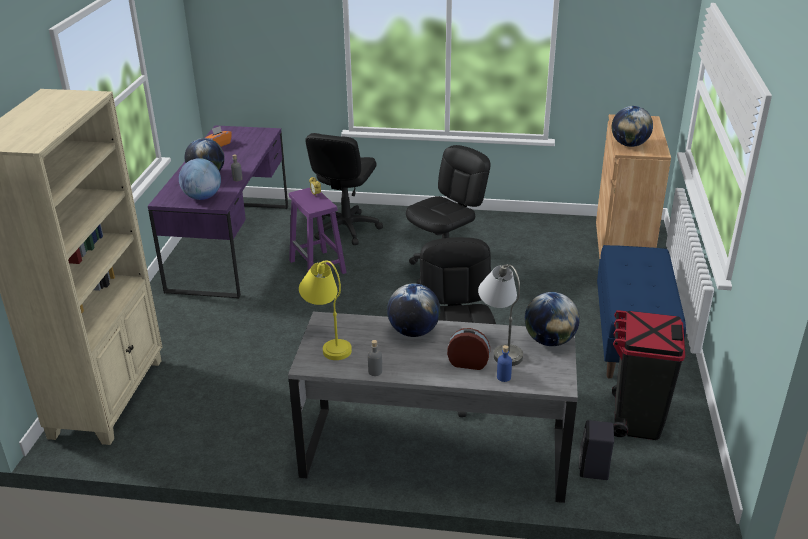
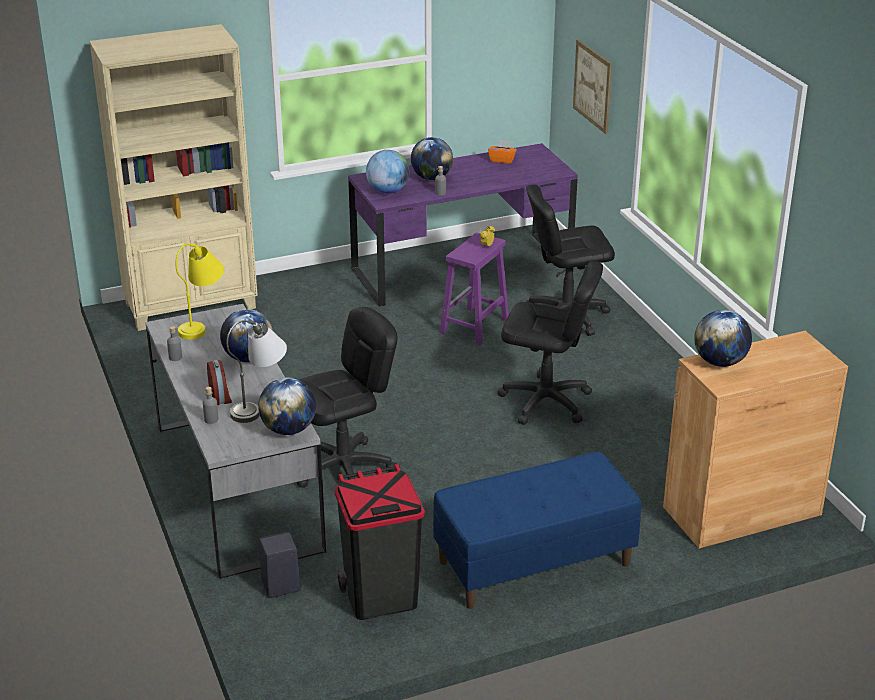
camera: 60 degrees right, 0 degrees up
(267, 53) = (593, 86): none -> picture
(503, 377) = (211, 419): blue bottle -> grey bottle

